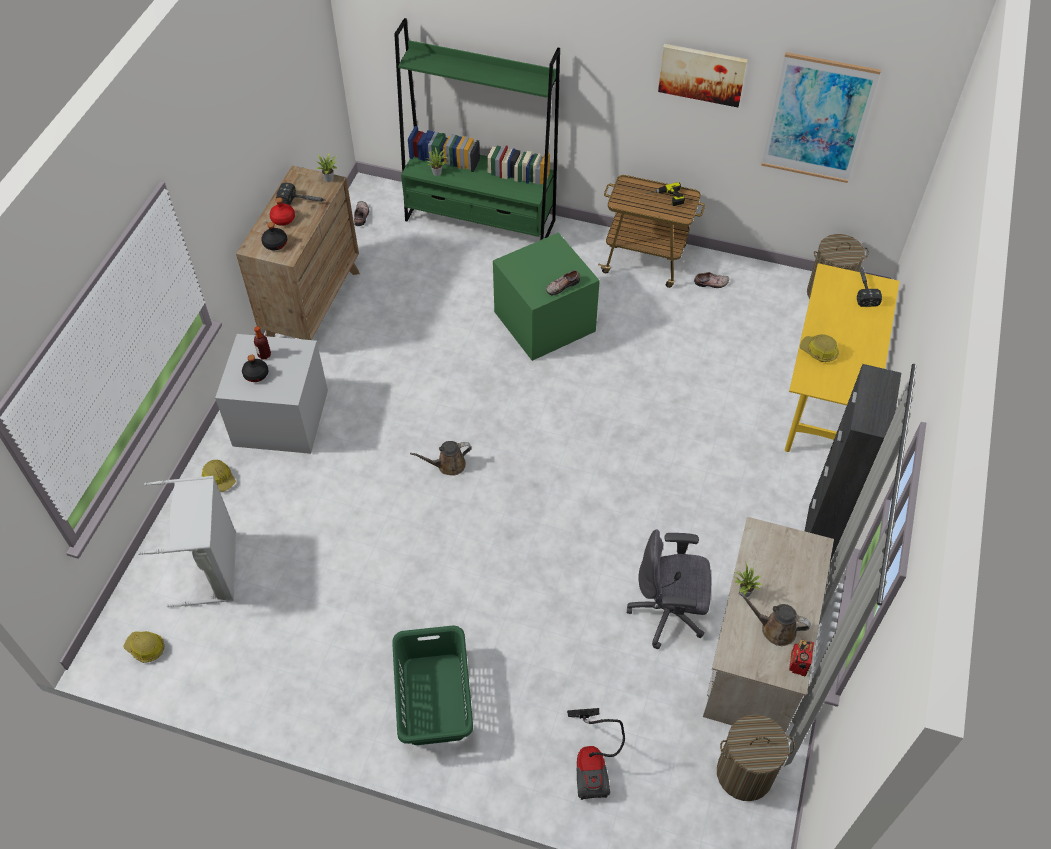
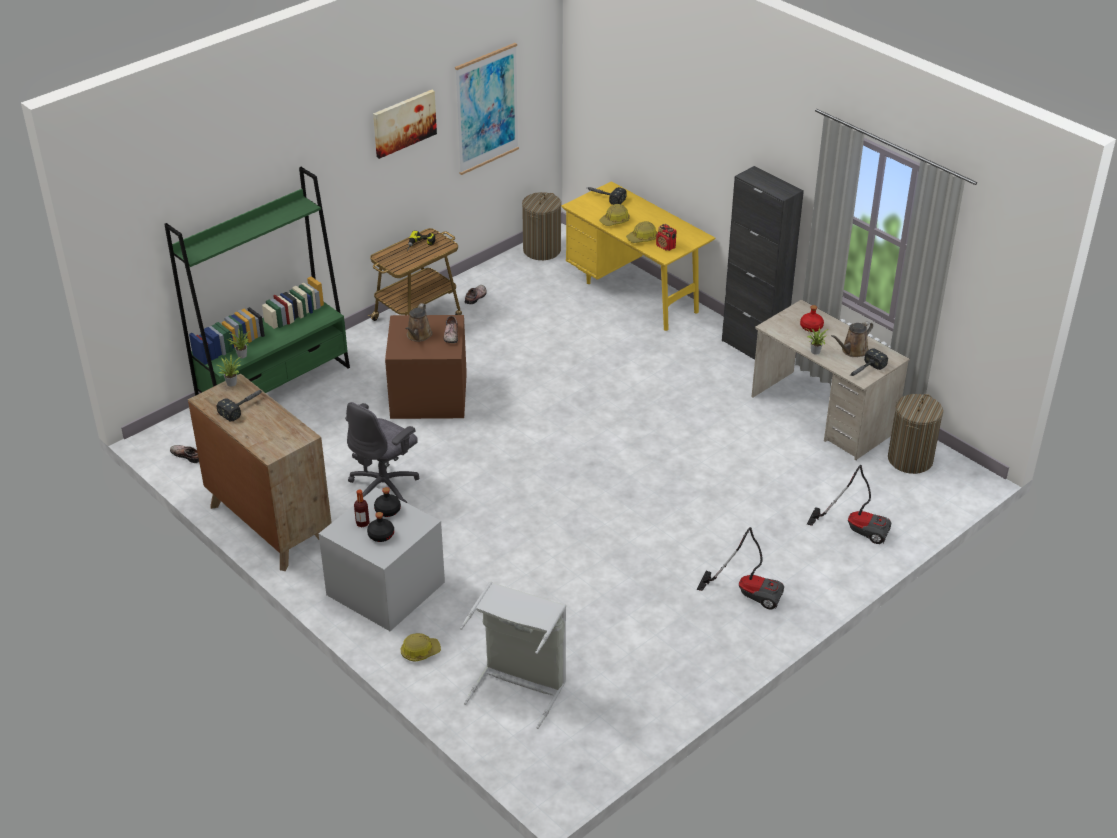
camera: 60 degrees left, 15 degrees down
(146, 648) = (571, 757): hard hat -> hard hat (615, 221)
(275, 243) = (280, 438): black bottle -> black bottle (387, 510)
(283, 219) = (254, 424): red bottle -> red bottle (811, 327)
(433, 699) = (749, 591): green laundry basket -> vacuum cleaner
(448, 465) = (530, 504): brown watering can -> brown watering can (418, 336)
(546, 322) = (430, 394): green storage box -> brown storage box
(668, 614) = (761, 442): grey office chair -> grey office chair (385, 487)
(746, 655) = (864, 371): none -> hammer
(798, 664) = (885, 352): radio -> radio (666, 247)

